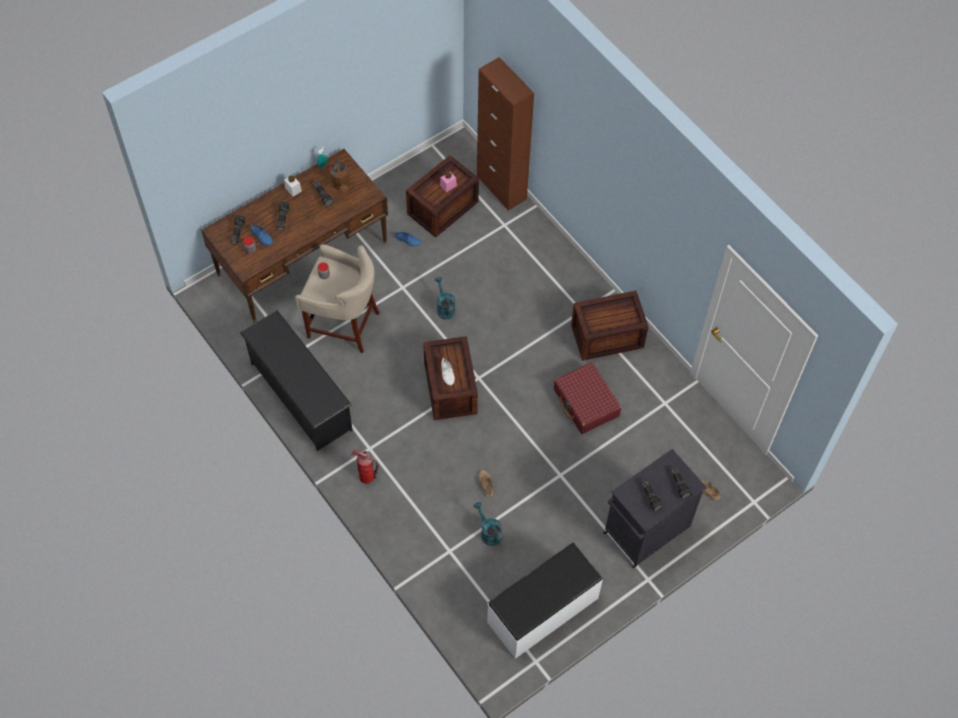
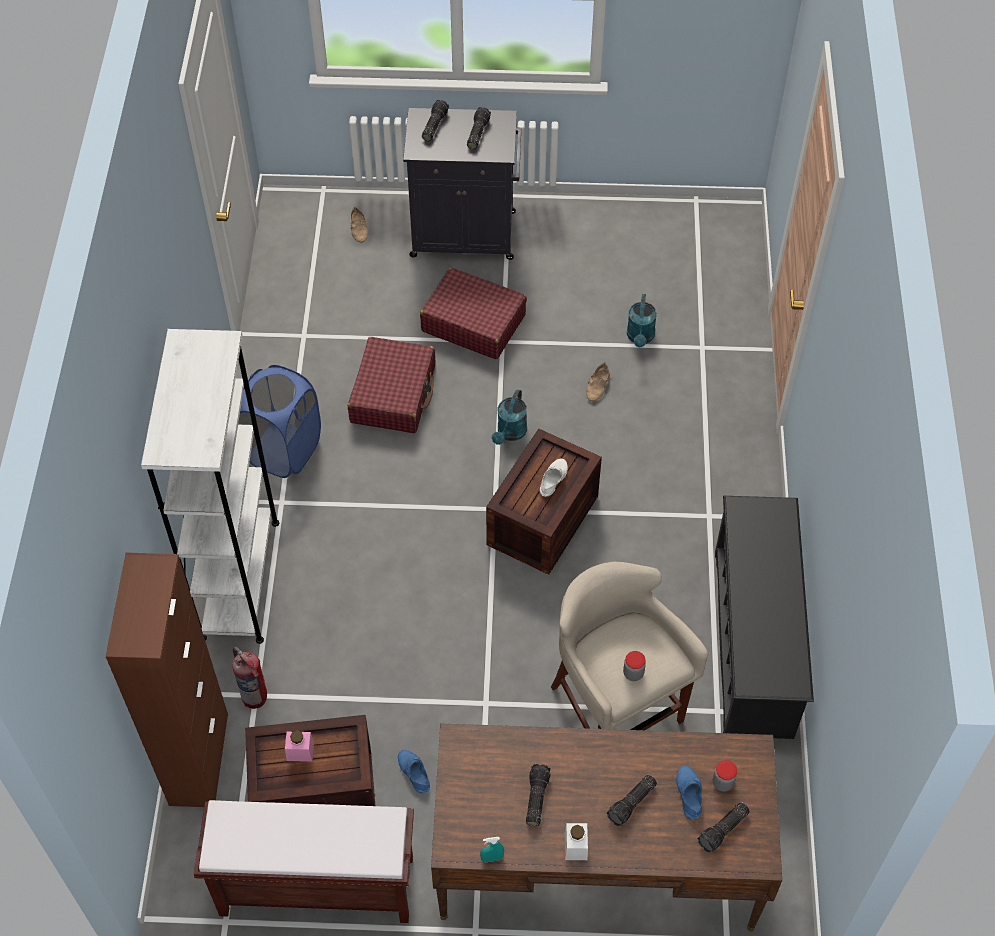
camera: 140 degrees left, 5 degrees down
(341, 185) = (491, 796): brown watering can -> none
(367, 477) = (739, 484): fire extinguisher -> fire extinguisher (255, 696)
(408, 176) = (315, 887): none -> brown bench
(444, 307) = (453, 632): turquoise watering can -> turquoise watering can (510, 433)
(543, 611) = (647, 234): white bench -> none
(562, 265) = (240, 579): none -> white bookcase
(586, 475) = (473, 323): none -> red suitcase
(608, 336) = (283, 450): crate -> blue laundry basket

